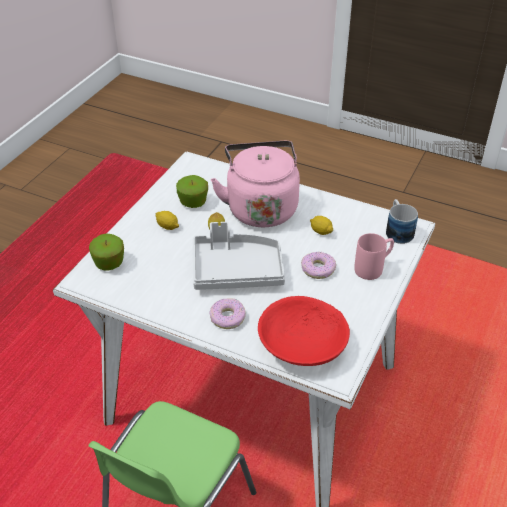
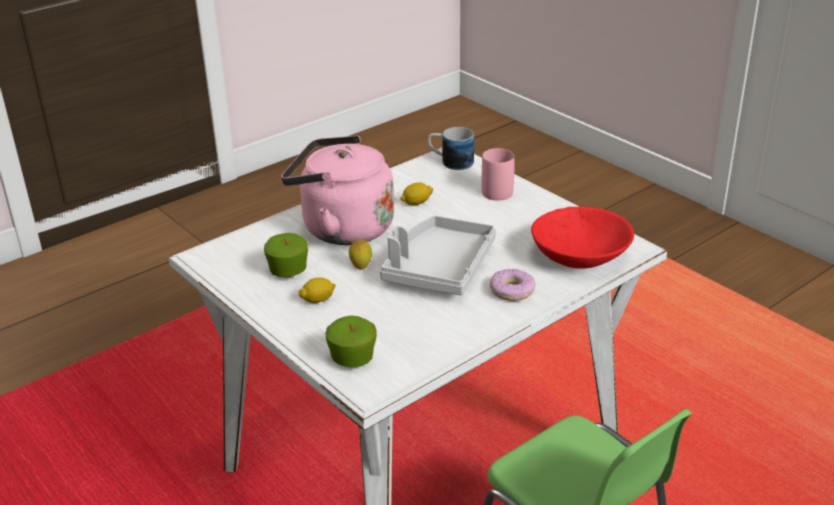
camera: 65 degrees left, 10 degrees down
(318, 269) = (475, 219): donut -> none

